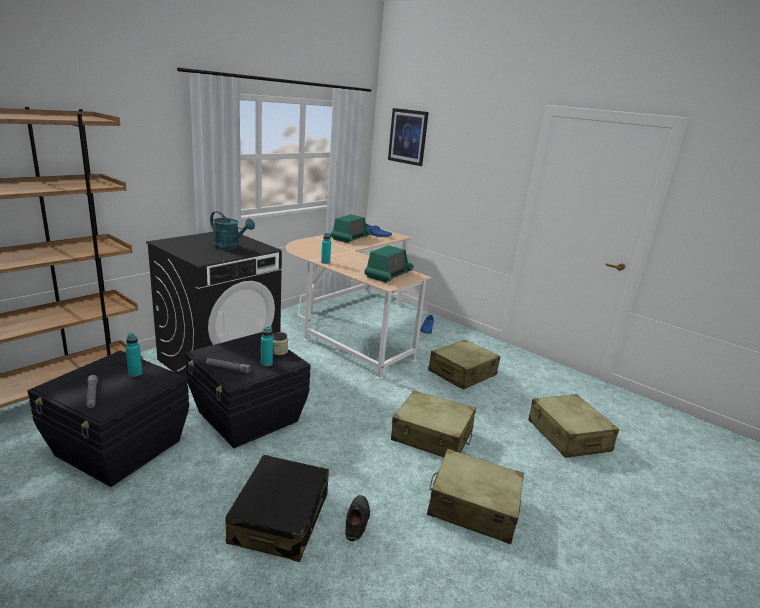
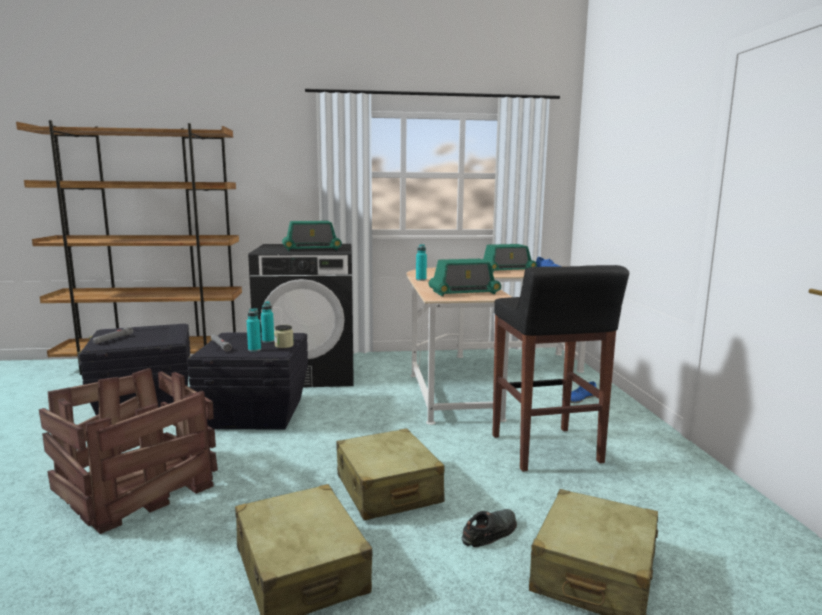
camera: 45 degrees right, 10 degrees down
(135, 373) = (161, 335): turquoise bottle -> turquoise bottle (268, 341)
(230, 247) = (311, 249): turquoise watering can -> radio
(280, 518) = (137, 486): black suitcase -> crate
(357, 520) = (181, 518): black shoe -> black shoe (490, 532)
(408, 137) = (601, 145): picture -> none
(462, 373) = (546, 450): beige suitcase -> black stool

